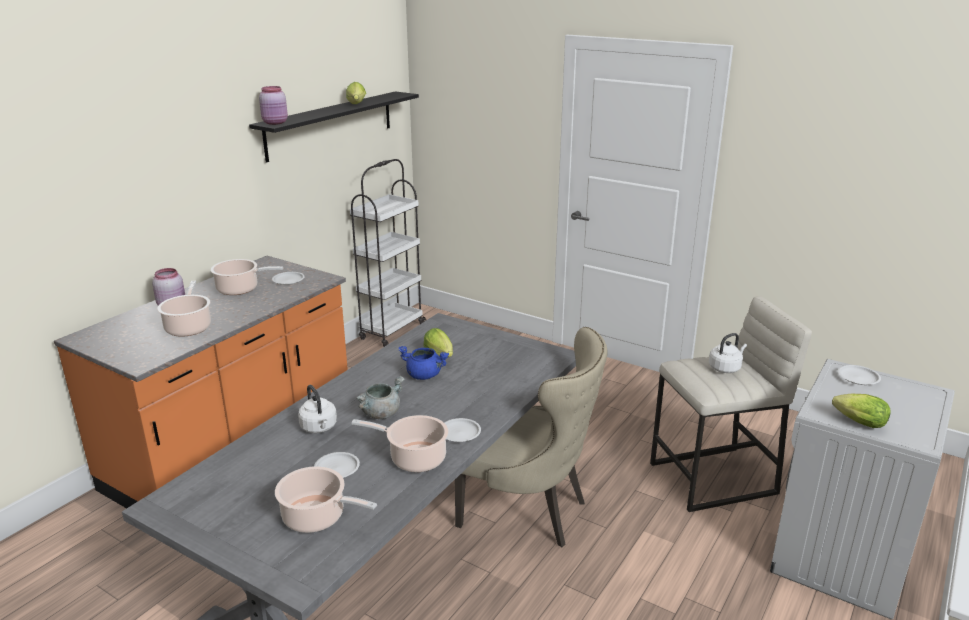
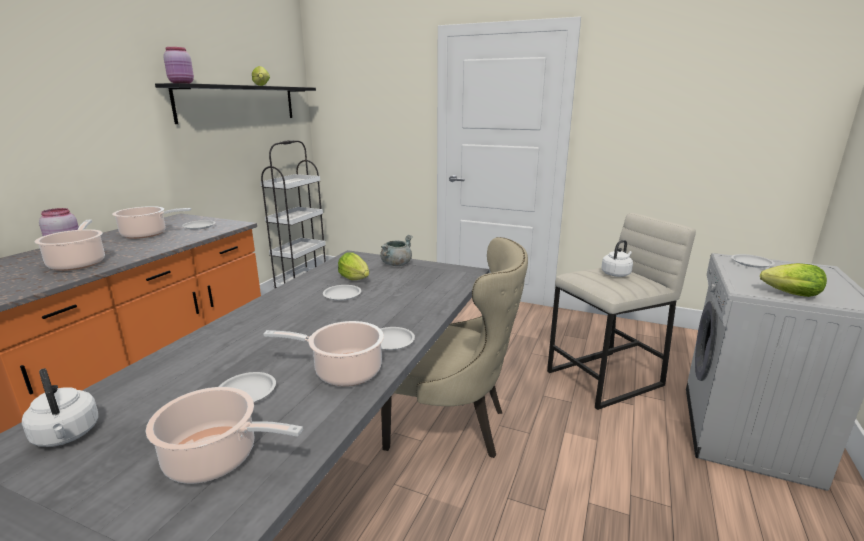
camera: 10 degrees left, 5 degrees down
(319, 428) = (226, 350): white kettle -> white kettle (67, 435)
(380, 413) = (299, 330): grey cooking pot -> grey cooking pot (396, 264)
(424, 375) = (342, 295): blue cooking pot -> white plate

